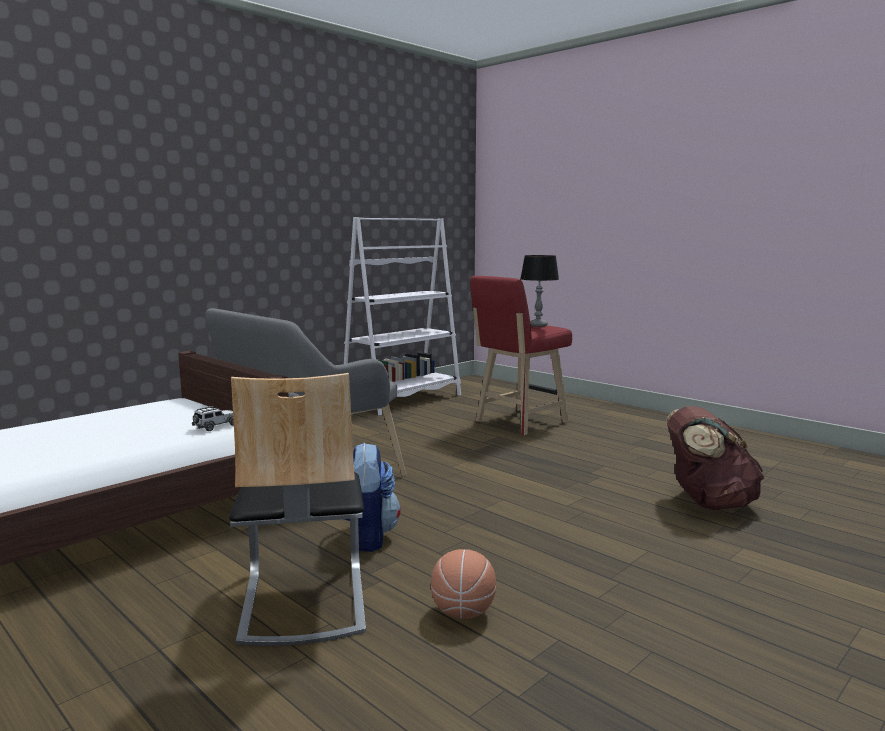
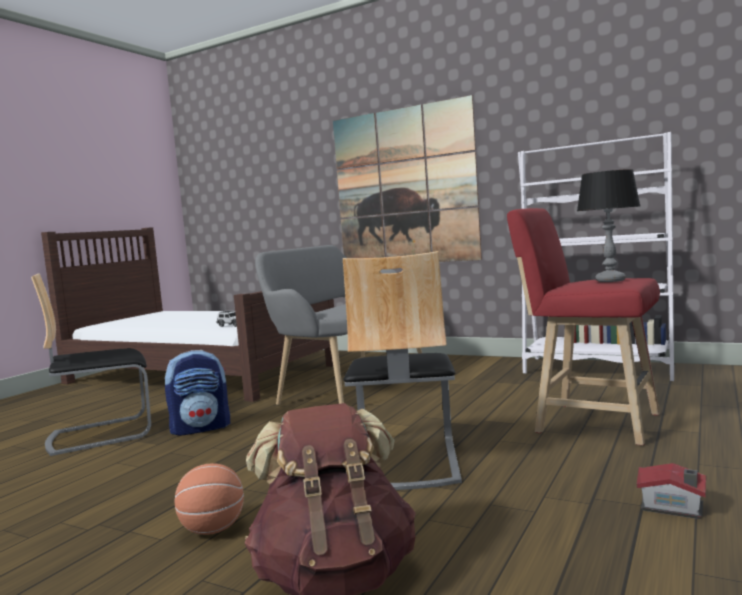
camera: 75 degrees right, 5 degrees down
(212, 236) = (404, 187): none -> picture
(463, 613) = (61, 476): basketball -> basketball (212, 529)
(549, 471) = (405, 462): none -> chair
(649, 435) = (674, 508): none -> toy house

